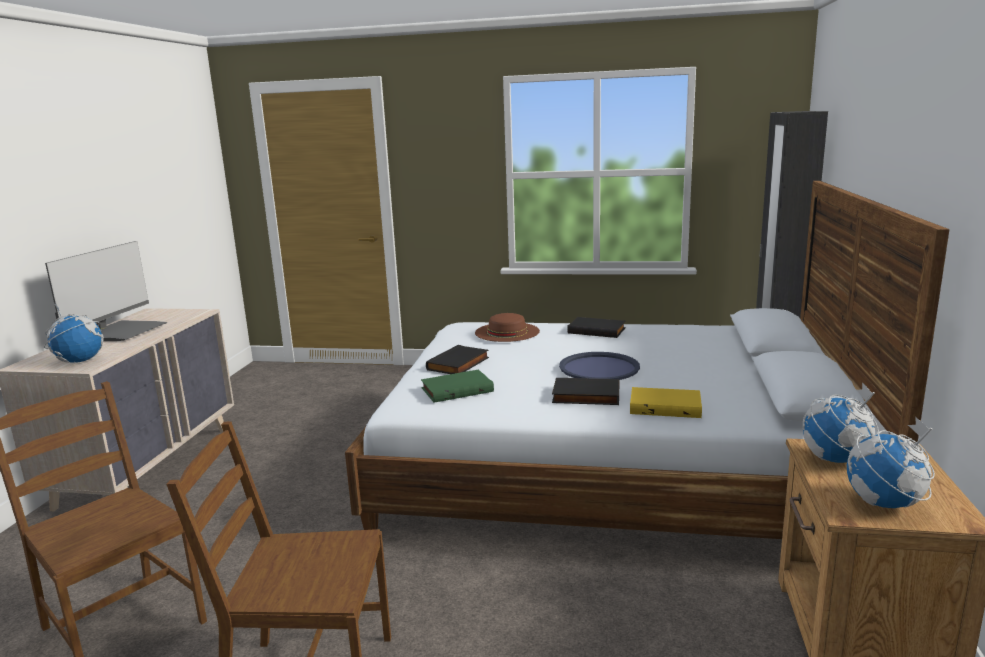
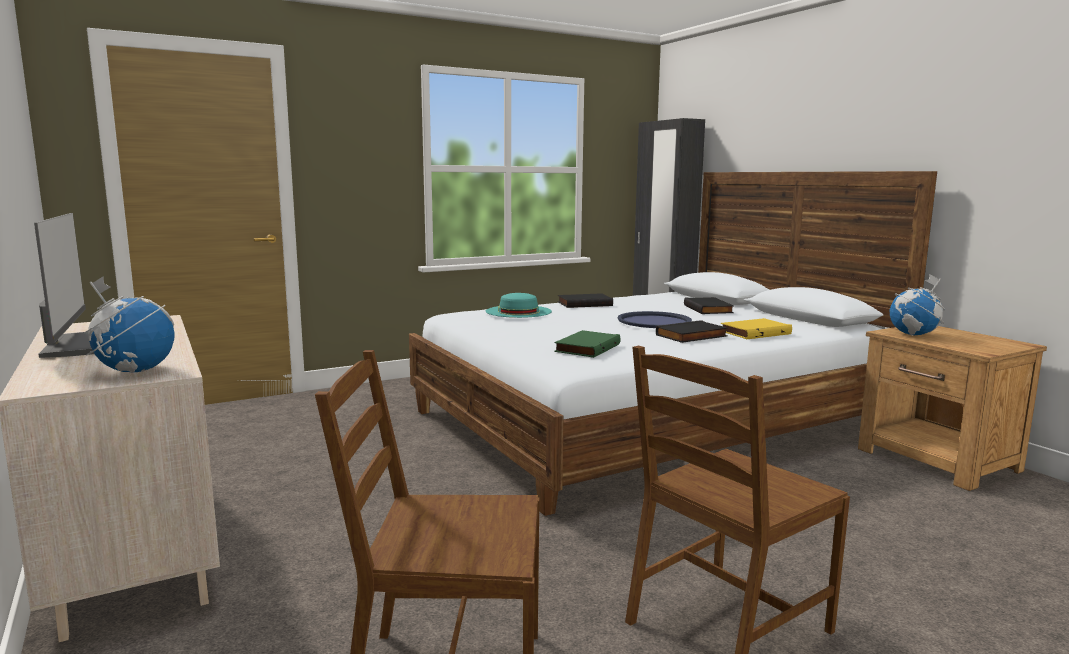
camera: 40 degrees left, 5 degrees down
(459, 364) = (537, 335): black book -> black book (709, 309)
(507, 332) = (518, 311): brown hat -> turquoise hat
(884, 504) = (982, 345): globe -> none

